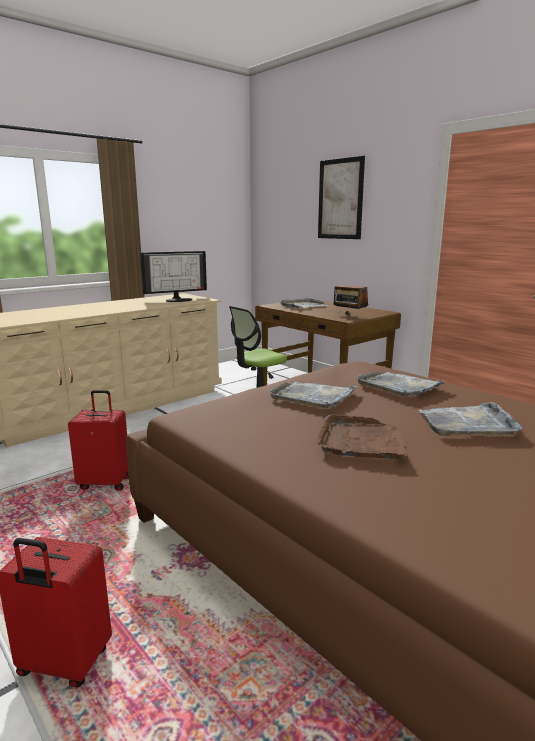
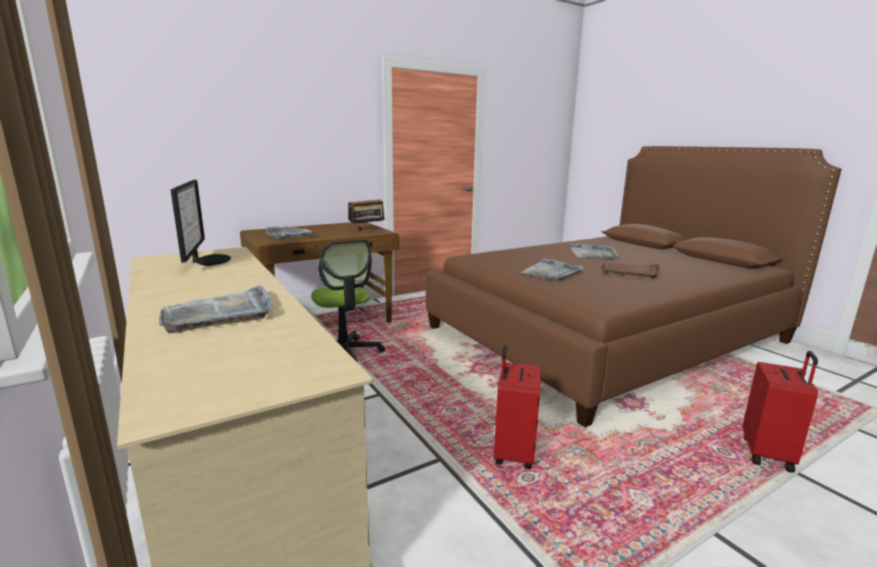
camera: 80 degrees left, 0 degrees up
(340, 199) = (276, 111): picture -> none
(398, 386) = (531, 254): grey tray -> grey tray (219, 313)

